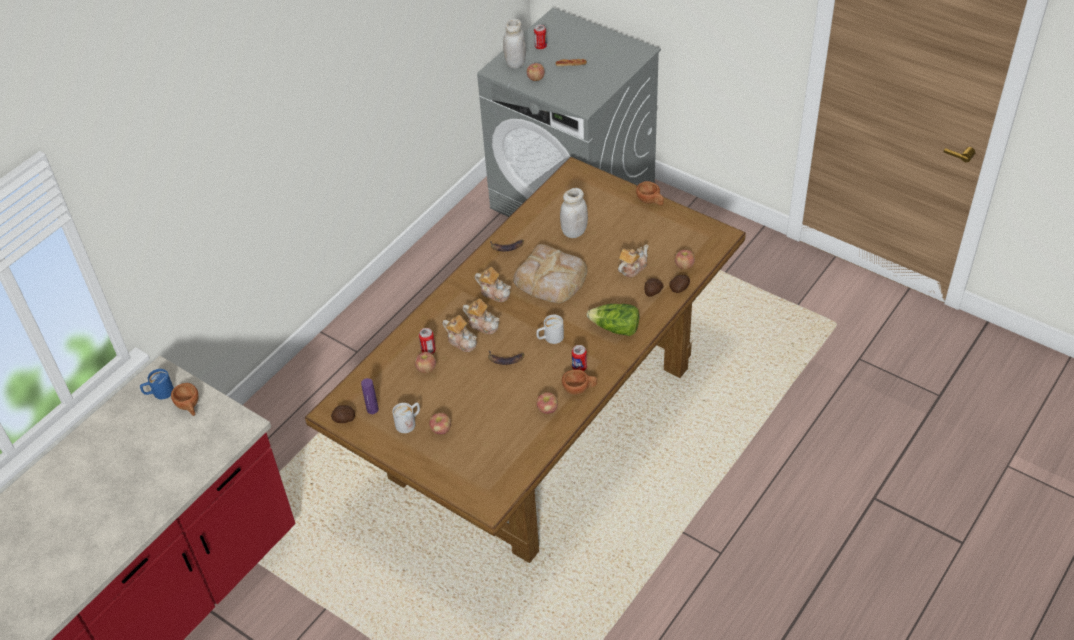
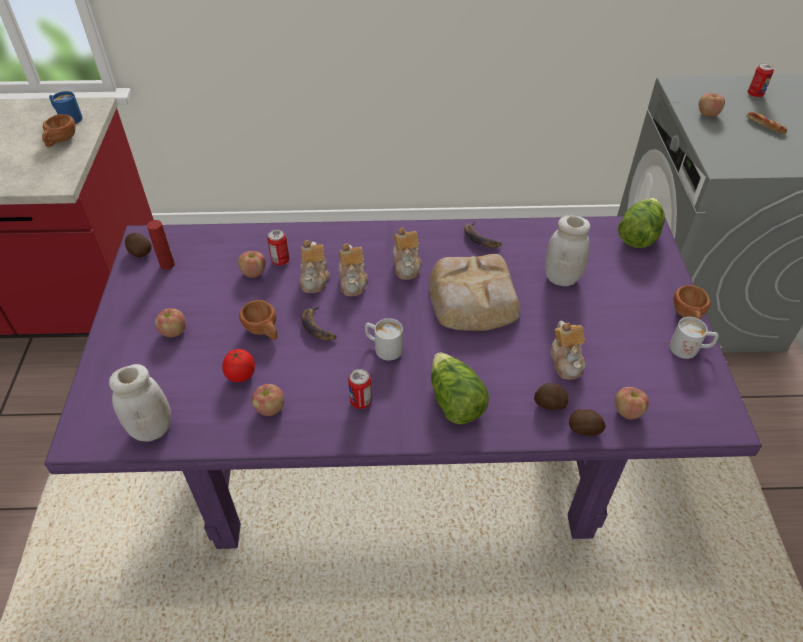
camera: 50 degrees right, 0 degrees up
(372, 409) = (167, 264): purple bottle -> red bottle
(409, 422) = (167, 300): white mug -> white mug (690, 349)
(510, 412) = (241, 376): none -> tomato
(515, 63) = (706, 91): white jar -> white jar (152, 429)
(543, 422) = (403, 446): brown dining table -> purple dining table
(574, 178) = (638, 234): none -> lettuce
(579, 389) = (326, 421): brown cup -> brown cup (263, 331)
(632, 268) = (566, 361): teapot -> teapot turned 75 degrees clockwise

